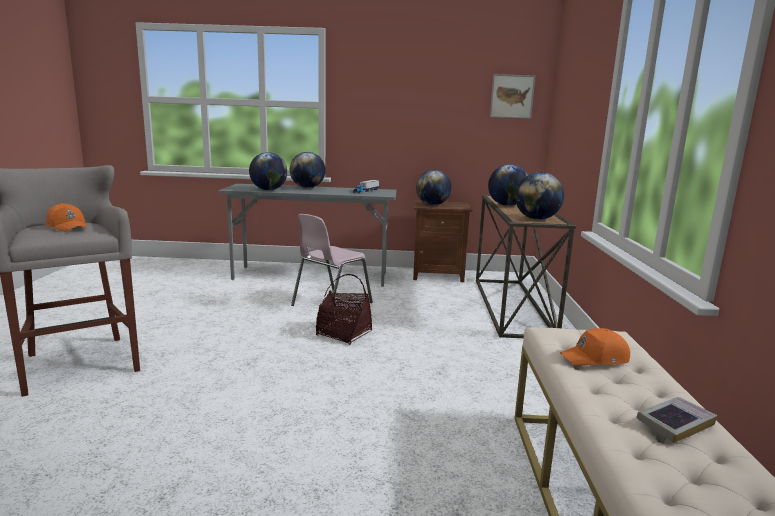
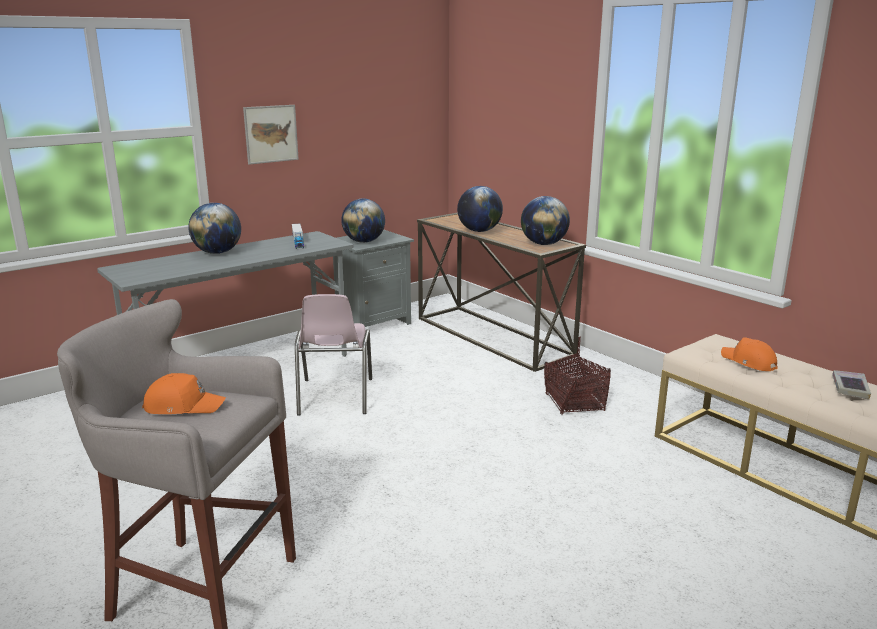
camera: 40 degrees left, 5 degrees up
(268, 190) = (186, 269): globe -> none
(343, 333) = (410, 423): basket -> basket (574, 403)
(437, 275) = (372, 323): brown nightstand -> grey nightstand
(512, 96) = (414, 97): picture -> picture (271, 134)
(595, 358) = (748, 362): orange cap -> orange cap turned 105 degrees clockwise

